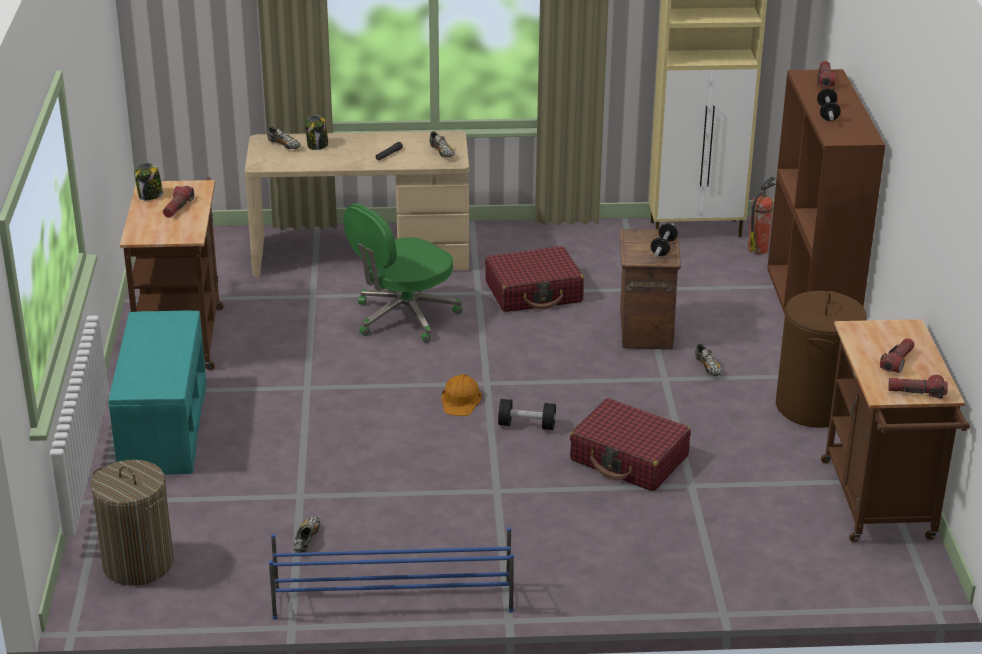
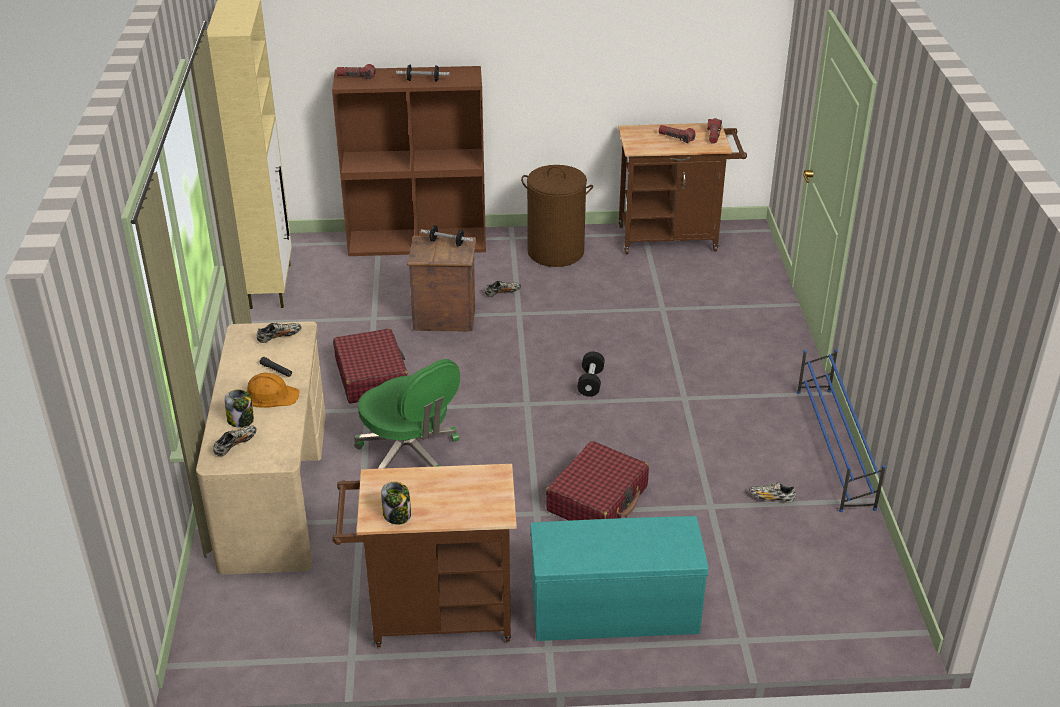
camera: 90 degrees left, 5 degrees up
(138, 563) = (829, 600): laundry basket -> none
(178, 207) = (429, 490): flashlight -> none
(461, 400) = (554, 418): orange hard hat -> orange hard hat (271, 395)
(629, 459) = (632, 334): red suitcase -> red suitcase (597, 499)
(758, 249) = (313, 258): fire extinguisher -> none

